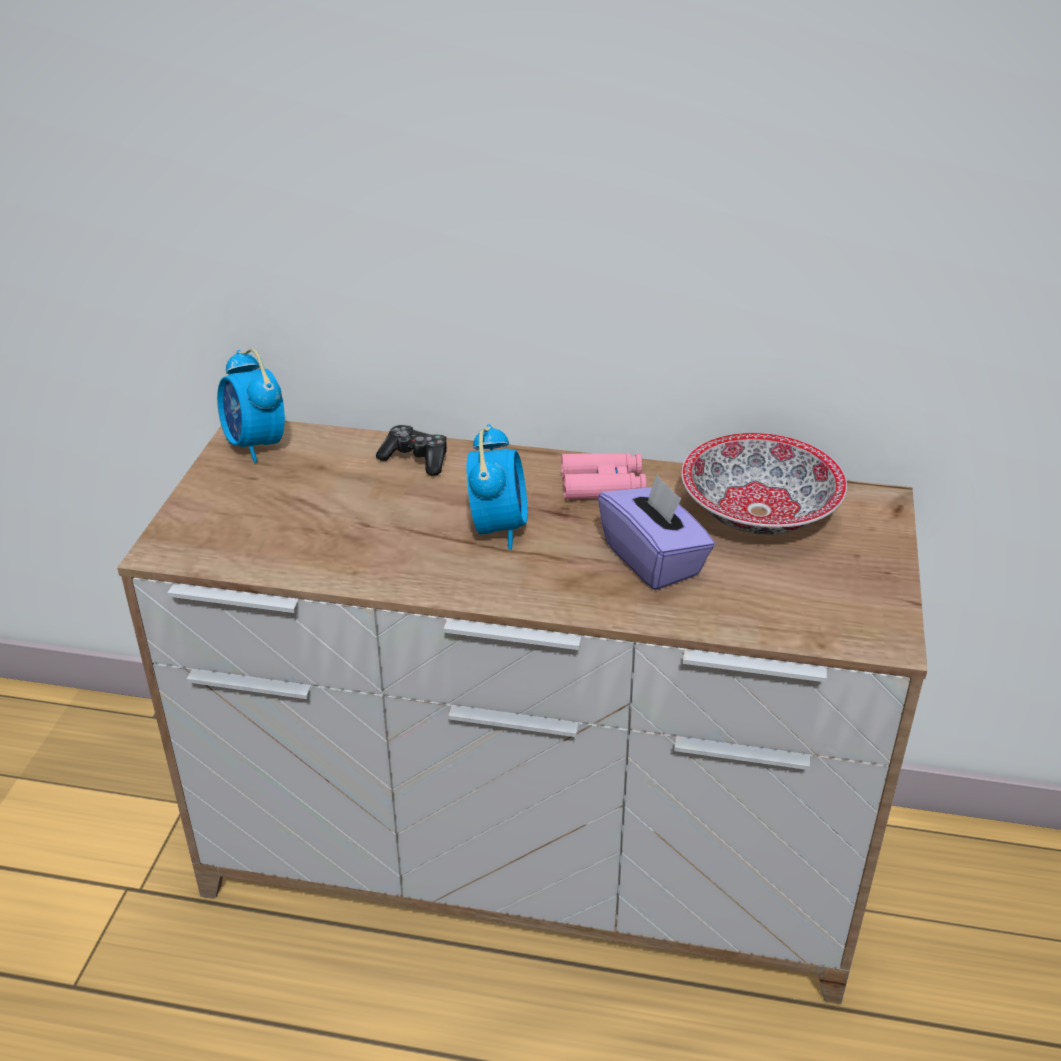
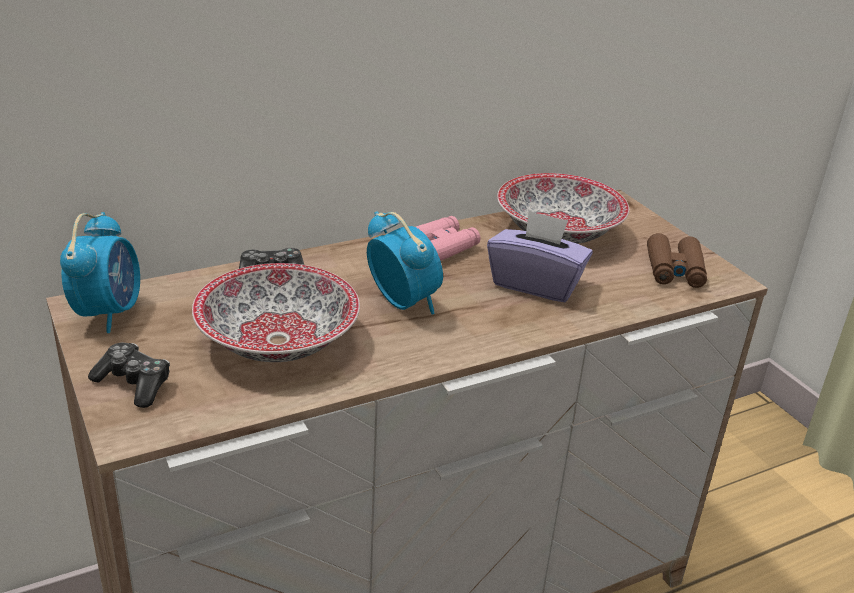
camera: 40 degrees left, 5 degrees down
(207, 513) = (134, 384): none -> game controller
(255, 445) = (108, 313): alarm clock -> alarm clock turned 105 degrees counterclockwise
(349, 522) = (278, 342): none -> bowl
(835, 605) = (674, 270): none -> brown binoculars

